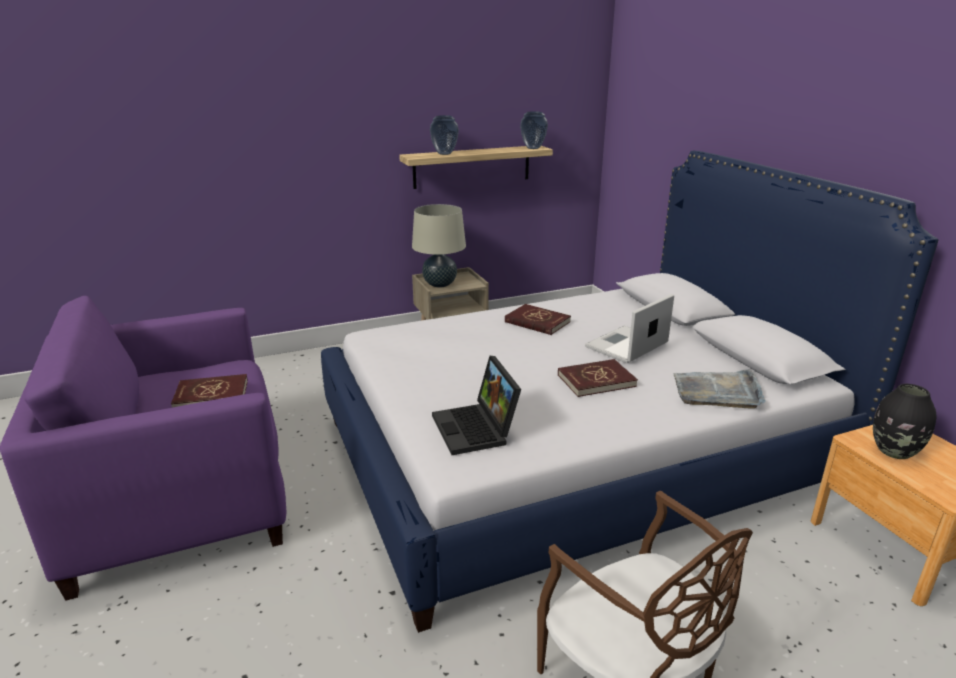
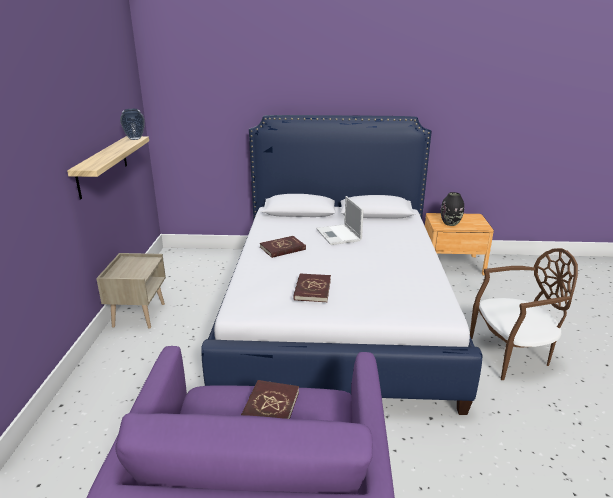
camera: 65 degrees left, 0 degrees up
(440, 284) = (131, 273): beige table lamp -> none
(445, 154) = (100, 159): vase -> none
(477, 429) = (408, 298): laptop -> none
(596, 380) = (373, 253): red book -> red book (312, 290)
(717, 391) = (404, 231): grey tray -> none

